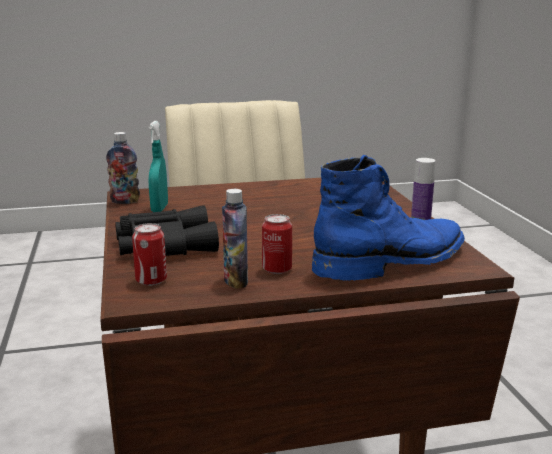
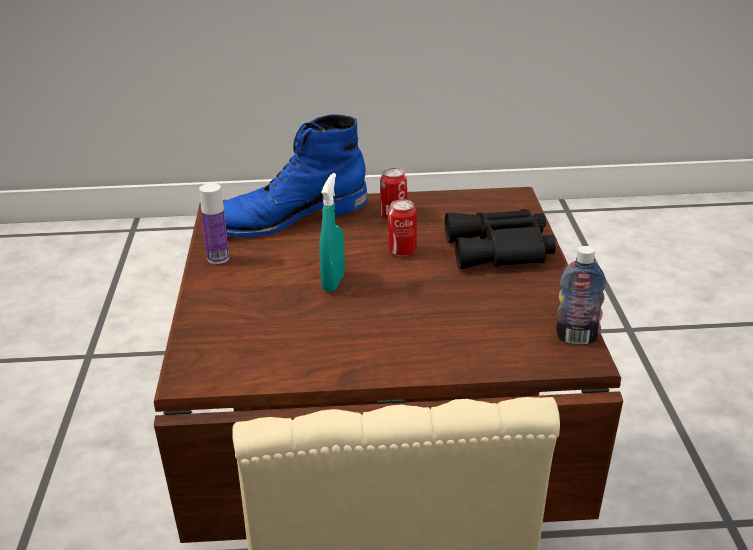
camera: 170 degrees left, 10 degrees up
(151, 280) = (503, 211): can -> can (402, 251)
(159, 209) = (521, 316): turquoise spray bottle -> turquoise spray bottle (333, 282)
(236, 281) = (431, 207): bottle -> none

